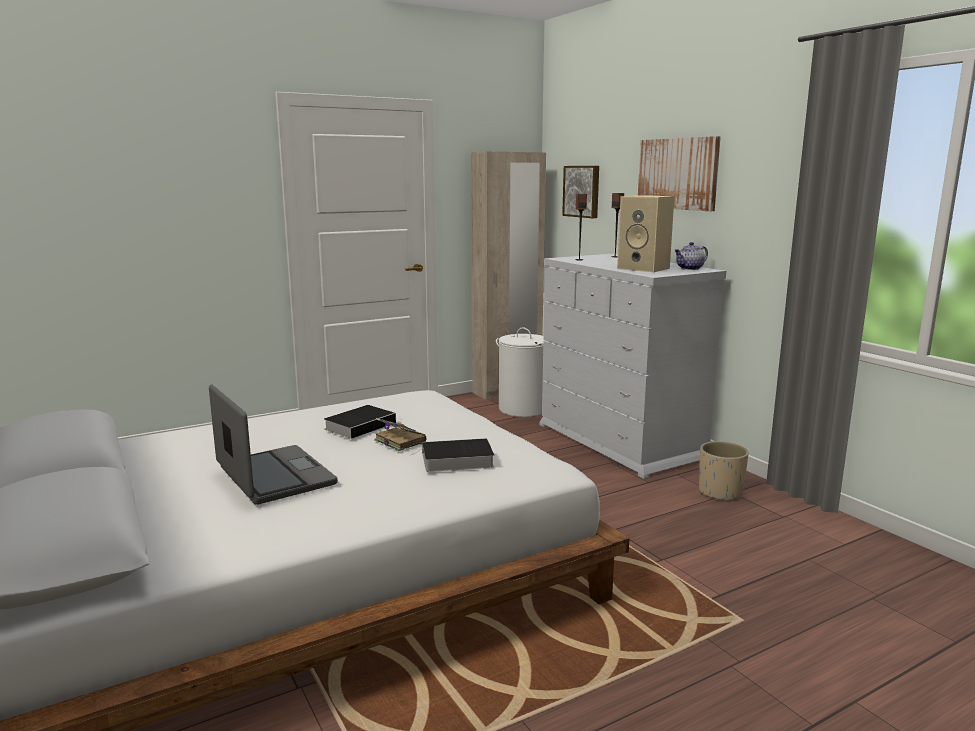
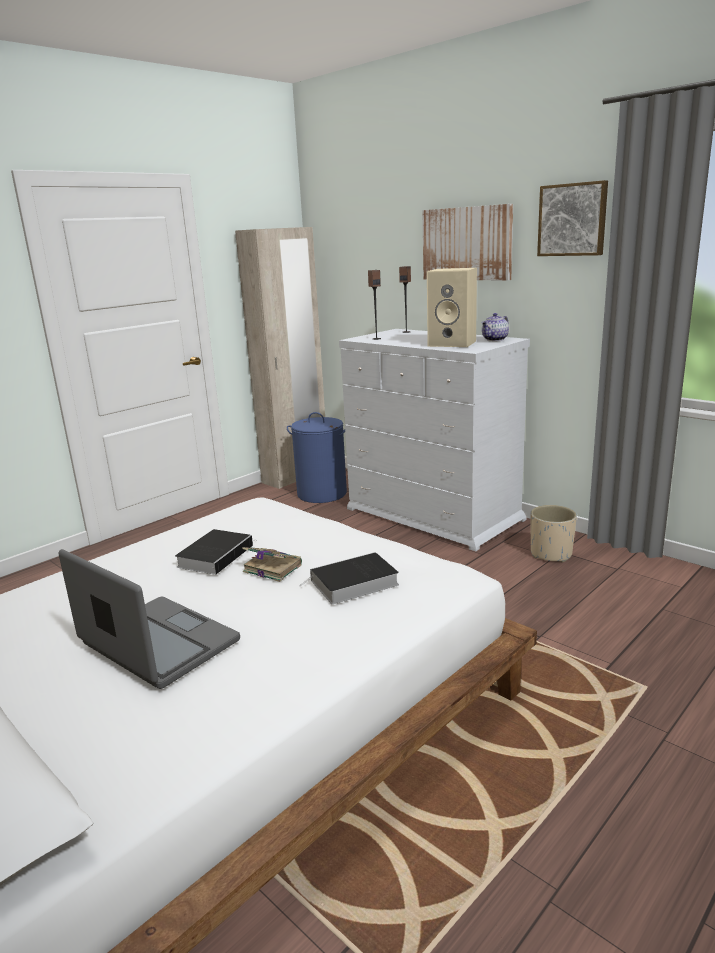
camera: 15 degrees left, 5 degrees up
(523, 409) = (322, 494): white laundry basket -> blue laundry basket
(582, 191) = (356, 266): picture -> picture (573, 220)

